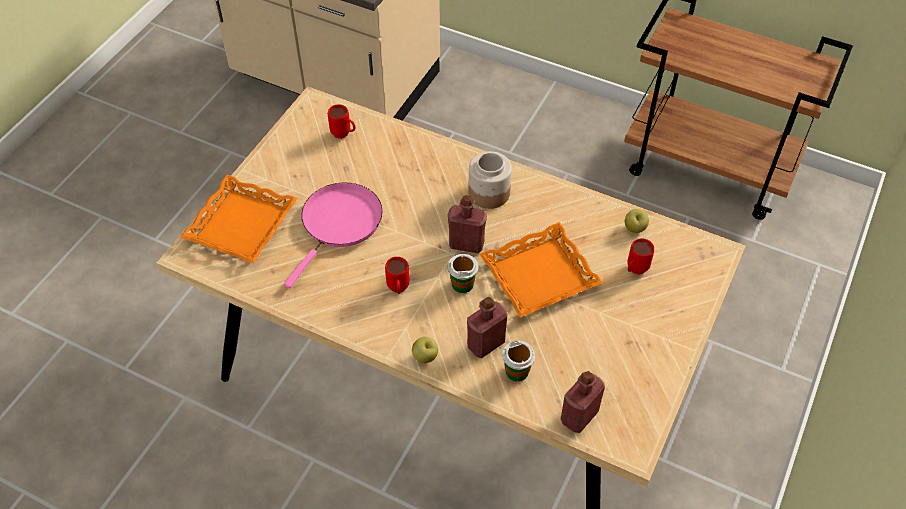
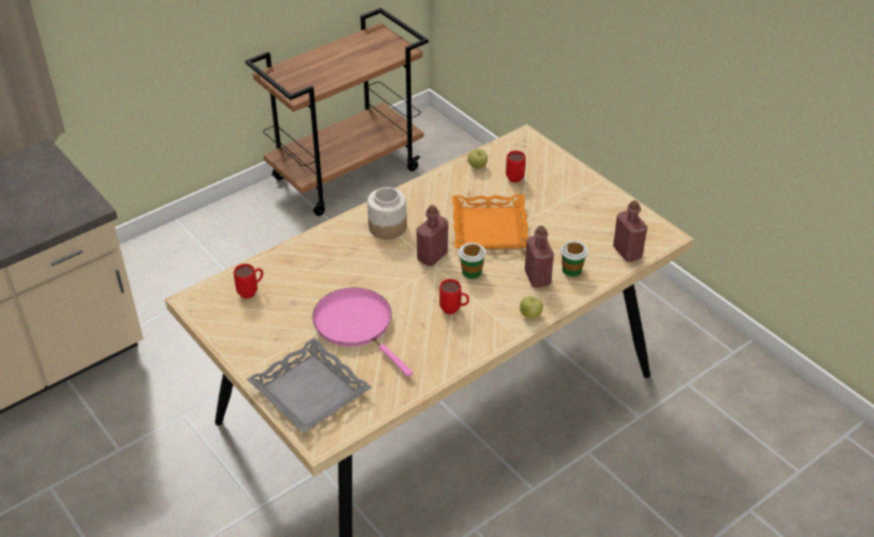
camera: 65 degrees left, 10 degrees down
(241, 224) = (309, 391): orange tray -> grey tray

